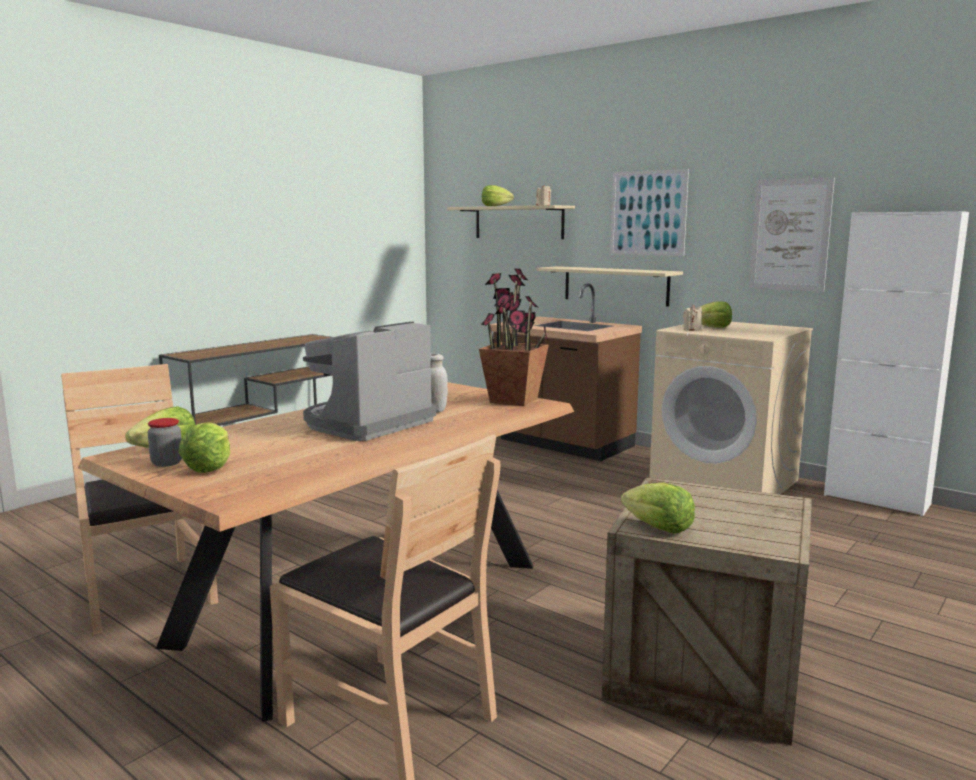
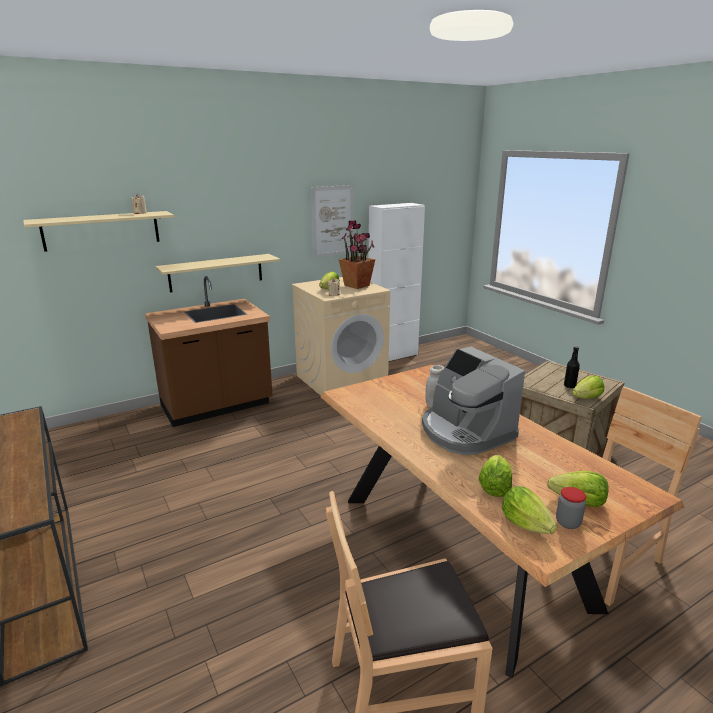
camera: 70 degrees left, 10 degrees up
(495, 206) = (82, 218): lettuce -> lettuce (494, 487)
(513, 400) = (417, 377): potted plant -> potted plant (357, 285)
(648, 213) = (236, 213): picture -> none
(698, 515) = (569, 386): none -> black bottle

